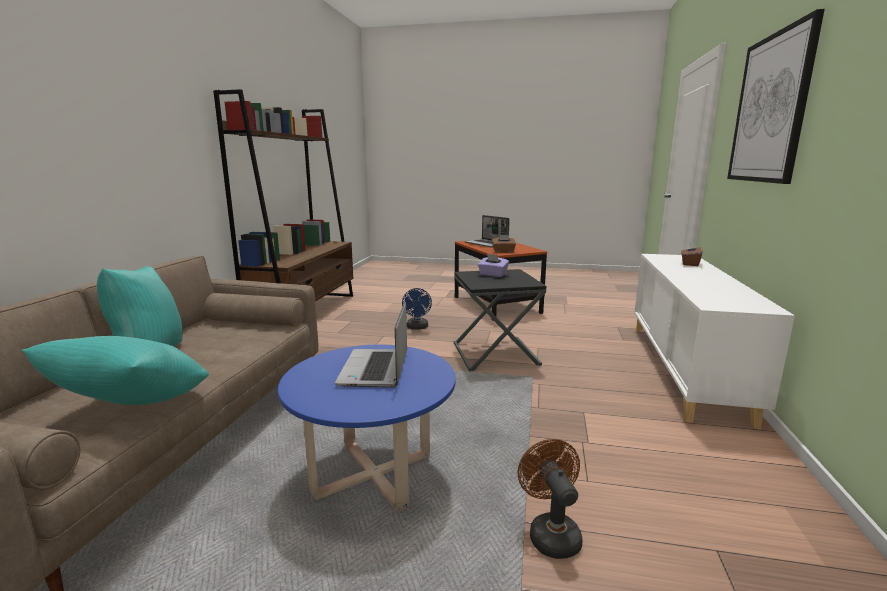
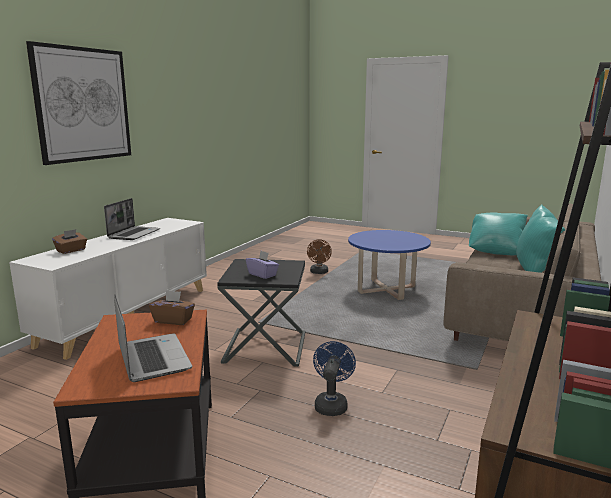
camera: 165 degrees left, 0 degrees up
(375, 370) = (386, 240): laptop -> laptop (134, 234)

